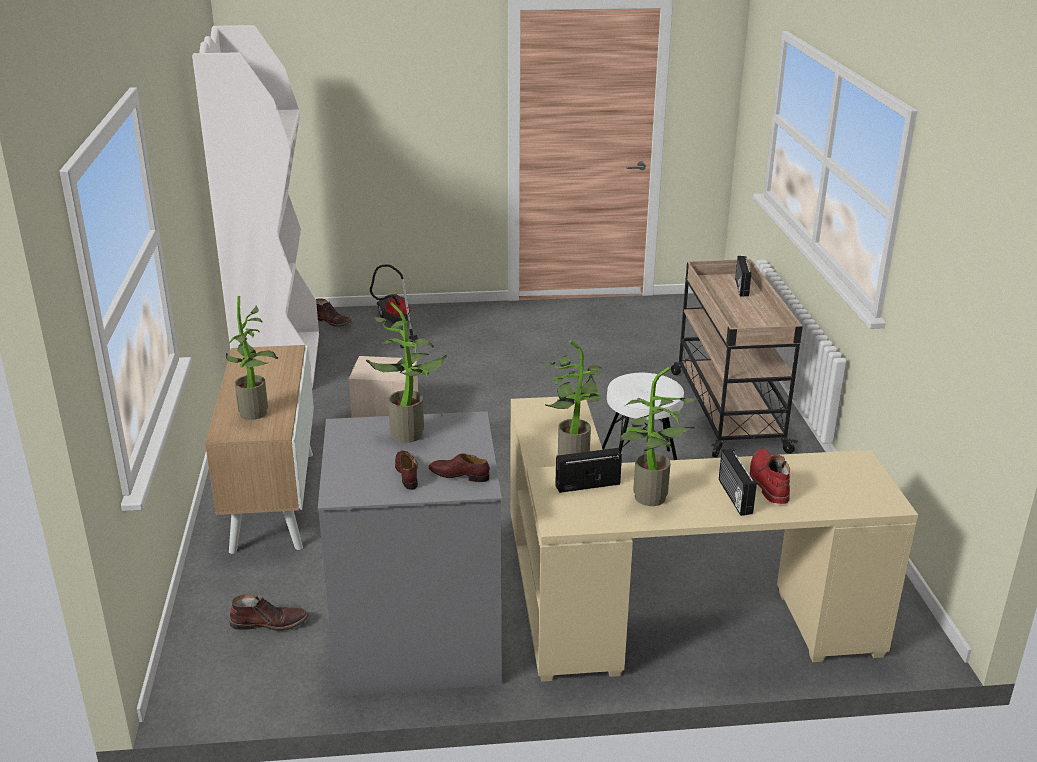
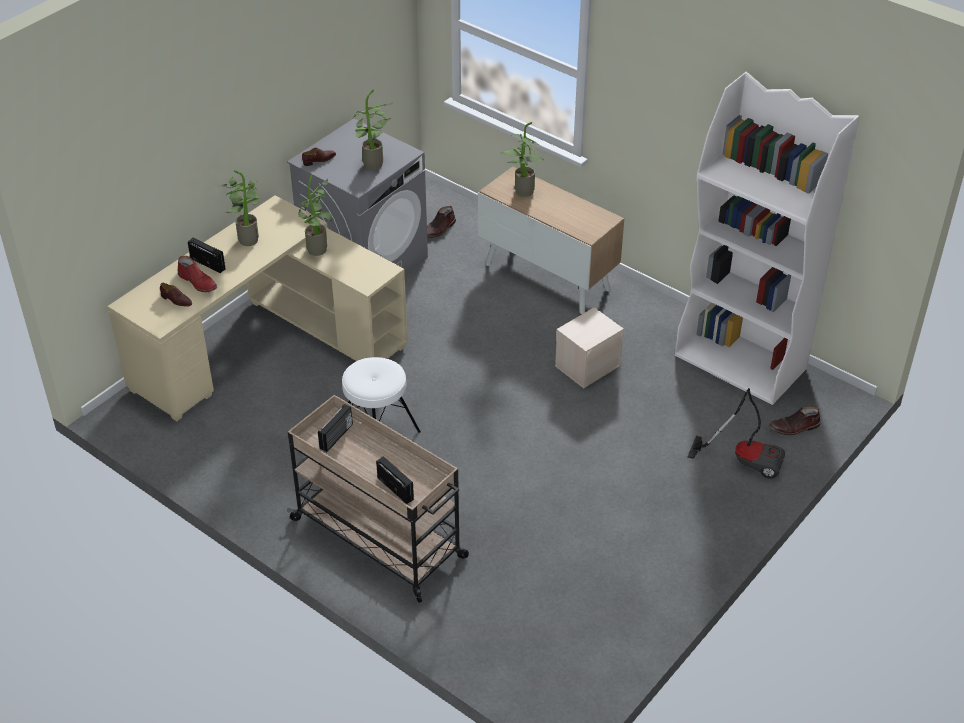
camera: 135 degrees right, 15 degrees up
(407, 473) = (342, 149): brown shoe -> brown shoe (176, 300)
(587, 484) = (286, 230): radio -> radio (337, 437)

